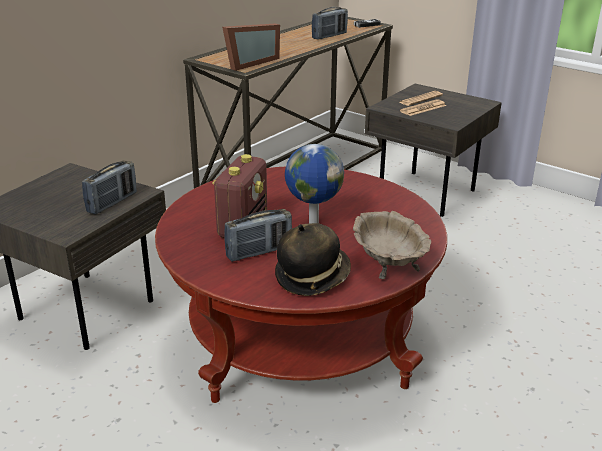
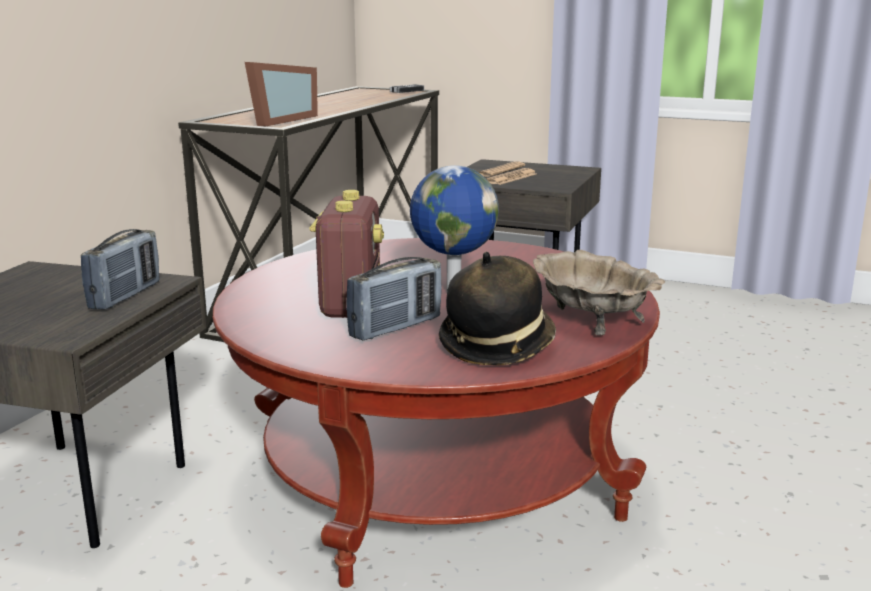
camera: 15 degrees left, 10 degrees down
(329, 36) = (366, 100): radio -> none

